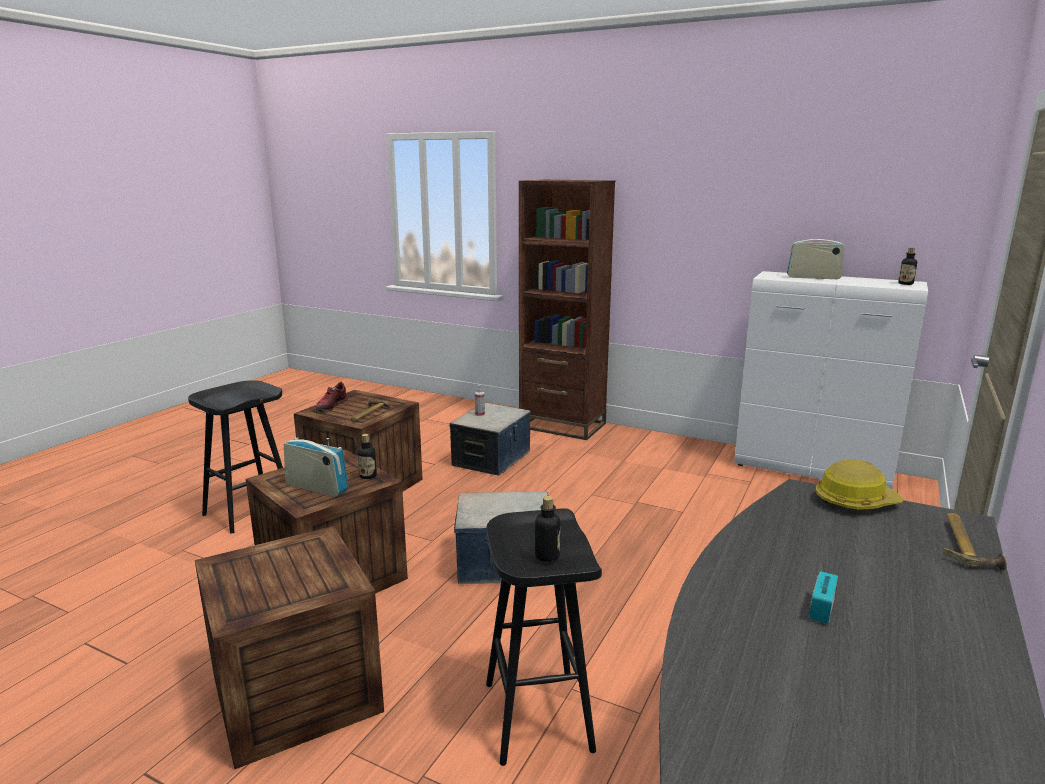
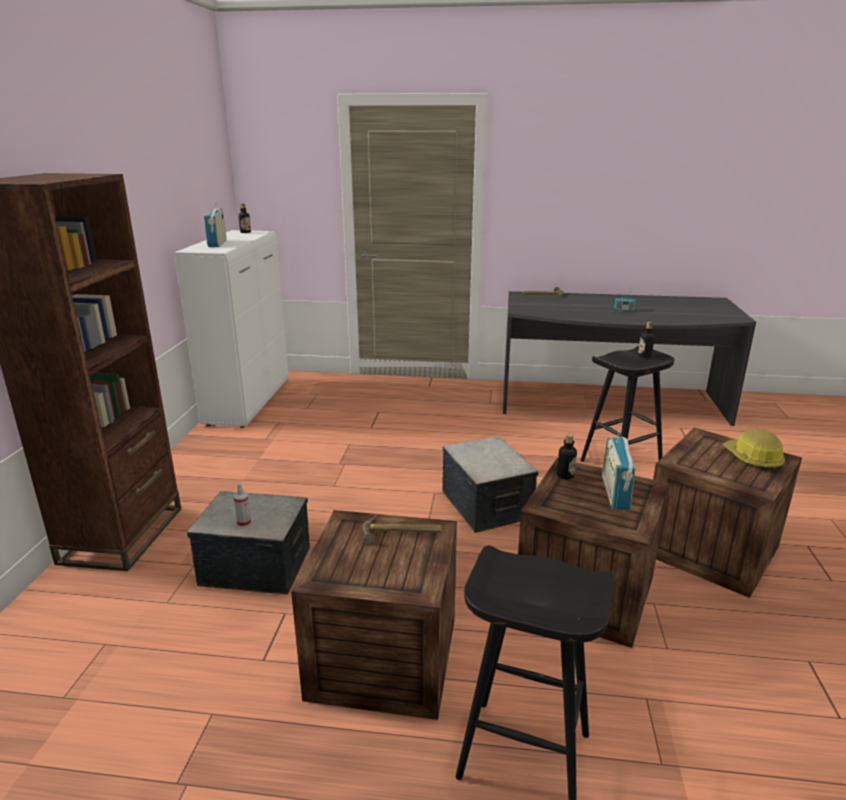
camera: 110 degrees left, 5 degrees up
(331, 406) = (387, 581): shoe -> none
(855, 502) = (522, 305): hard hat -> hard hat (752, 459)

